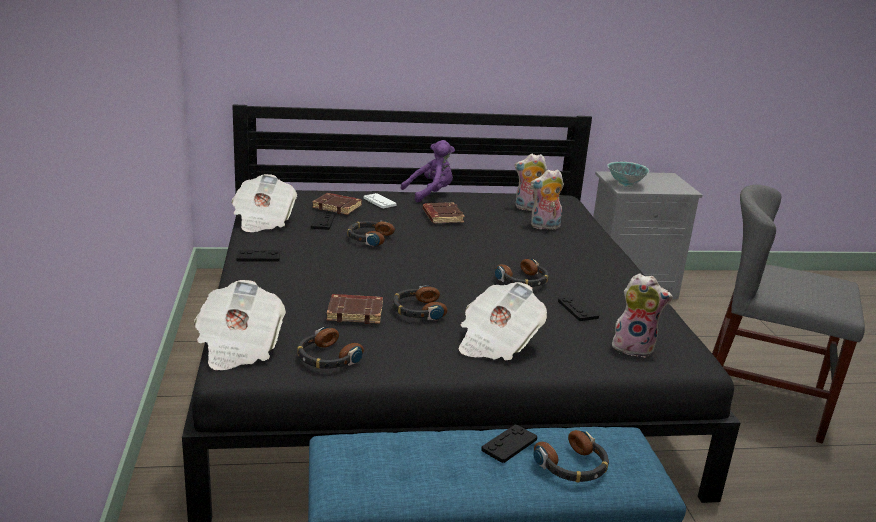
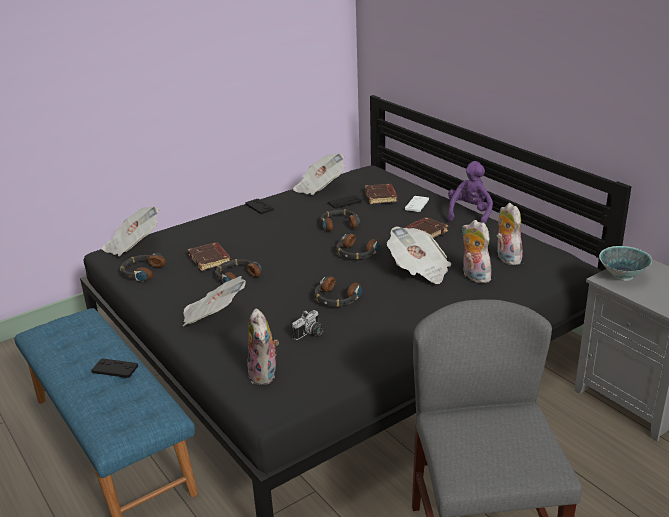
camera: 65 degrees right, 5 degrees up
(430, 194) = (469, 214): purple plush toy -> purple plush toy turned 105 degrees counterclockwise
(512, 238) = (419, 270): none -> newspaper
(572, 466) = (104, 399): headphones -> headphones (356, 253)
(578, 309) = (310, 334): black game controller -> camera

